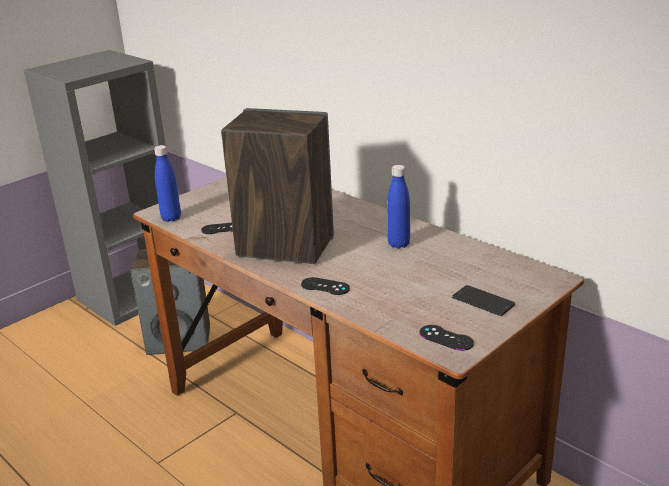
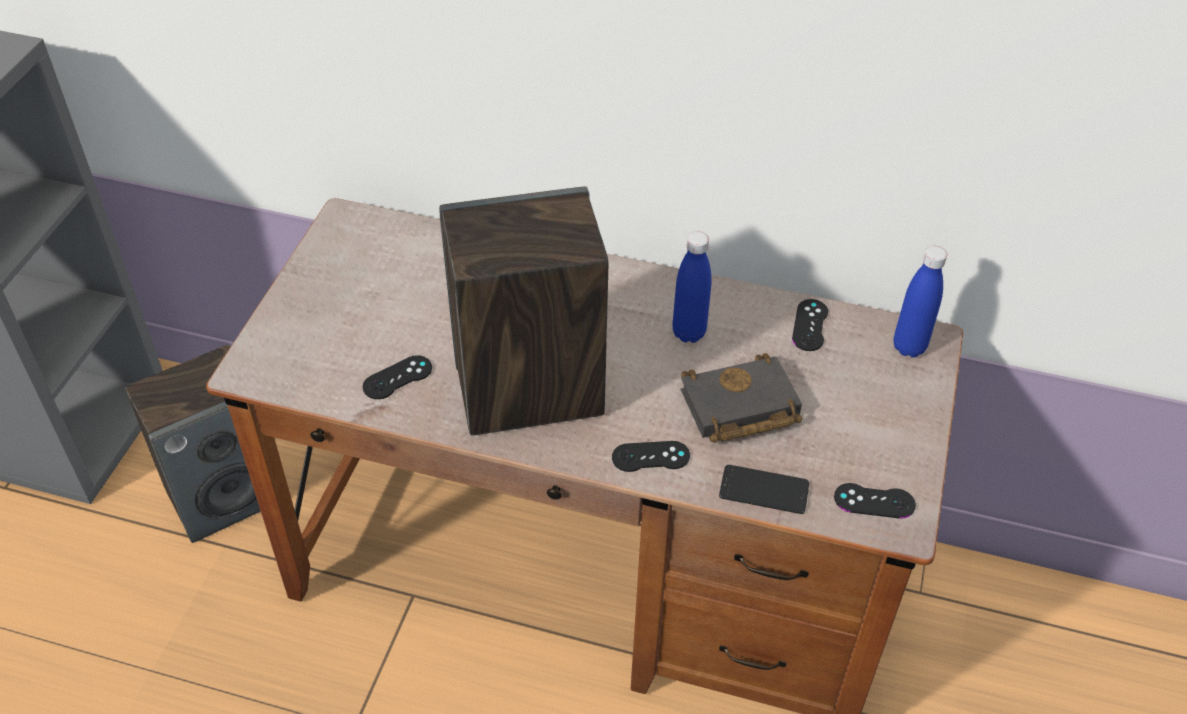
camera: 30 degrees left, 20 degrees up
(171, 218) = (287, 379): blue bottle -> blue bottle (909, 347)
(397, 279) = (738, 408): none -> black book
(478, 256) = (810, 325): none -> black game controller
(483, 301) = (873, 415): phone -> phone (764, 490)

